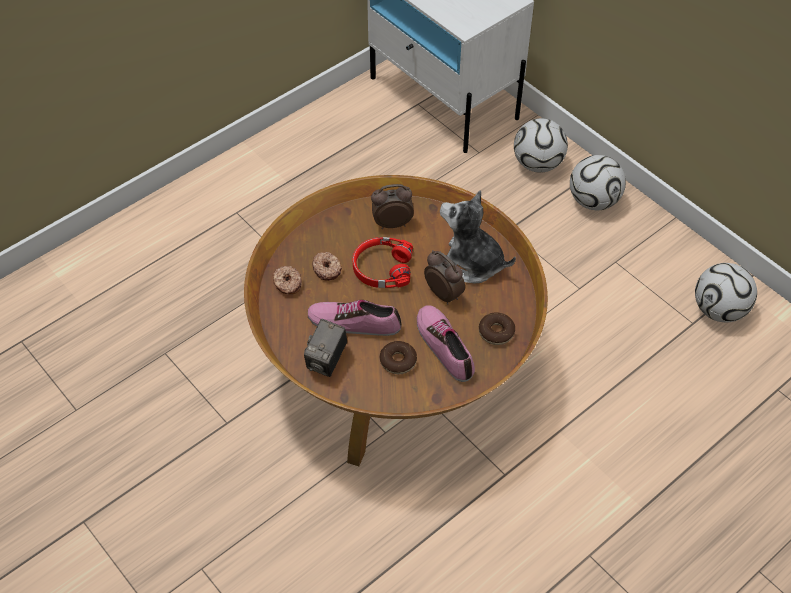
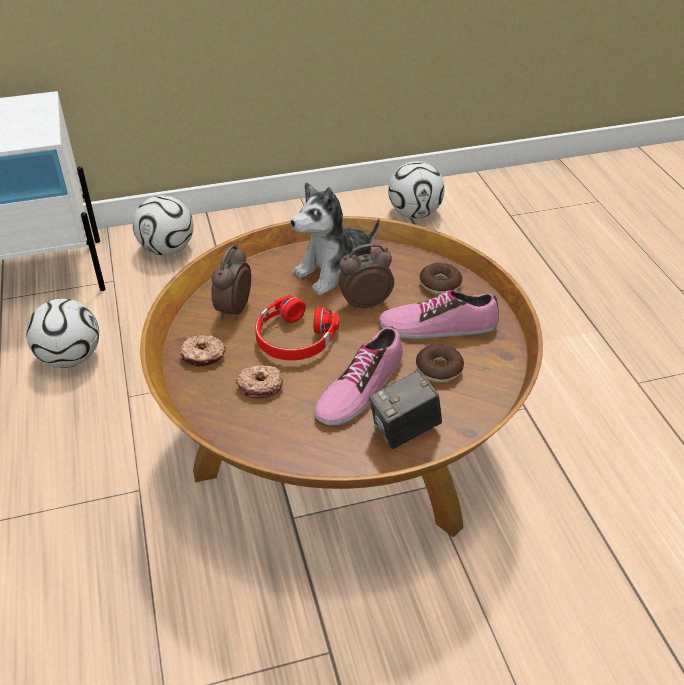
camera: 65 degrees left, 10 degrees down
(287, 284) = (257, 430): donut -> donut (203, 356)
(327, 360) = (404, 431): camera -> camera turned 105 degrees clockwise
(593, 201) = (242, 233): football -> football (70, 358)

